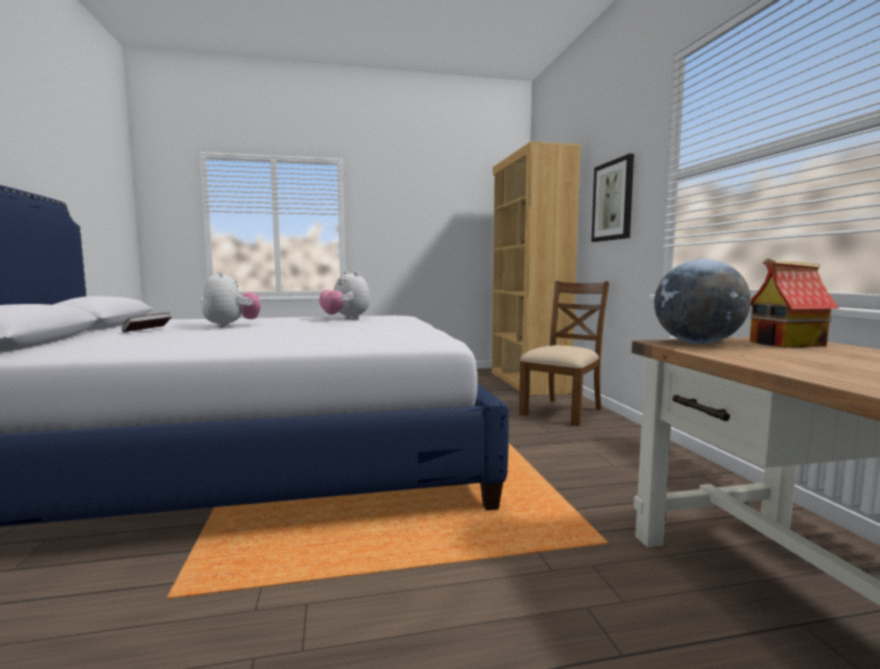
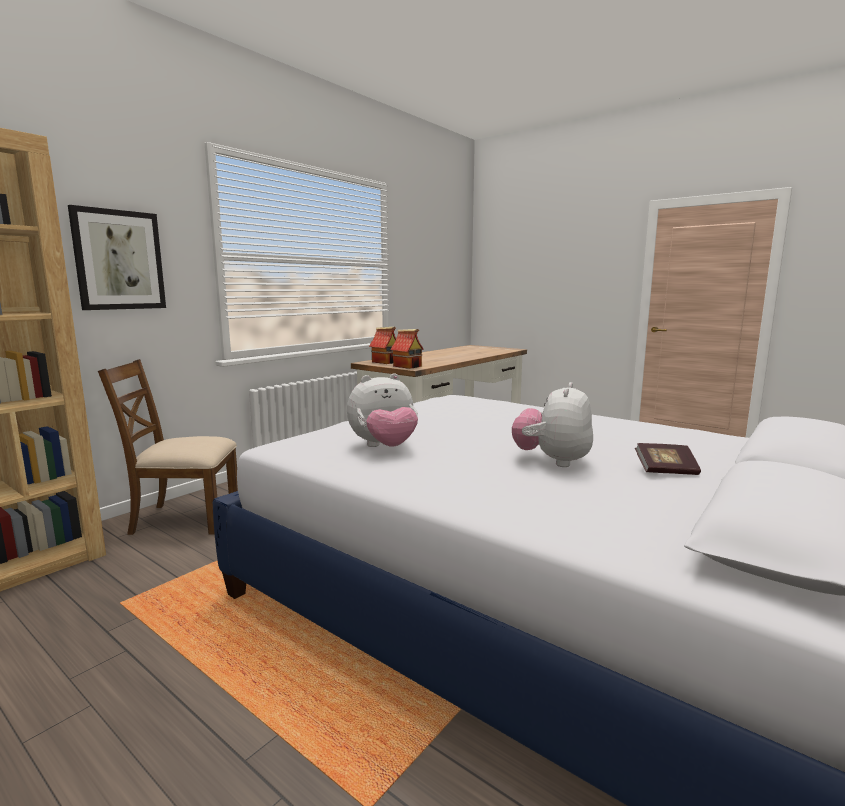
camera: 130 degrees left, 5 degrees up
(346, 319) = (384, 447): plush toy -> plush toy turned 60 degrees clockwise
(697, 343) = (408, 366): globe -> toy house

